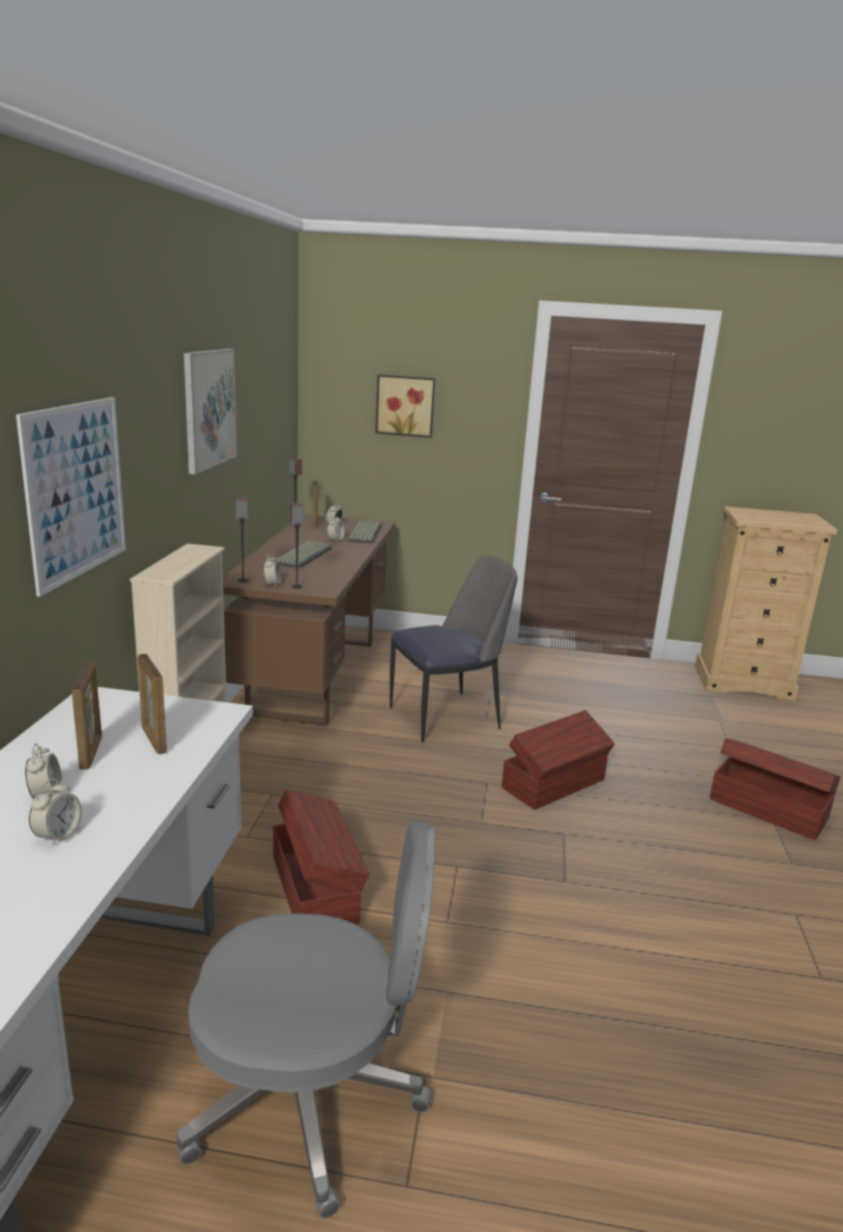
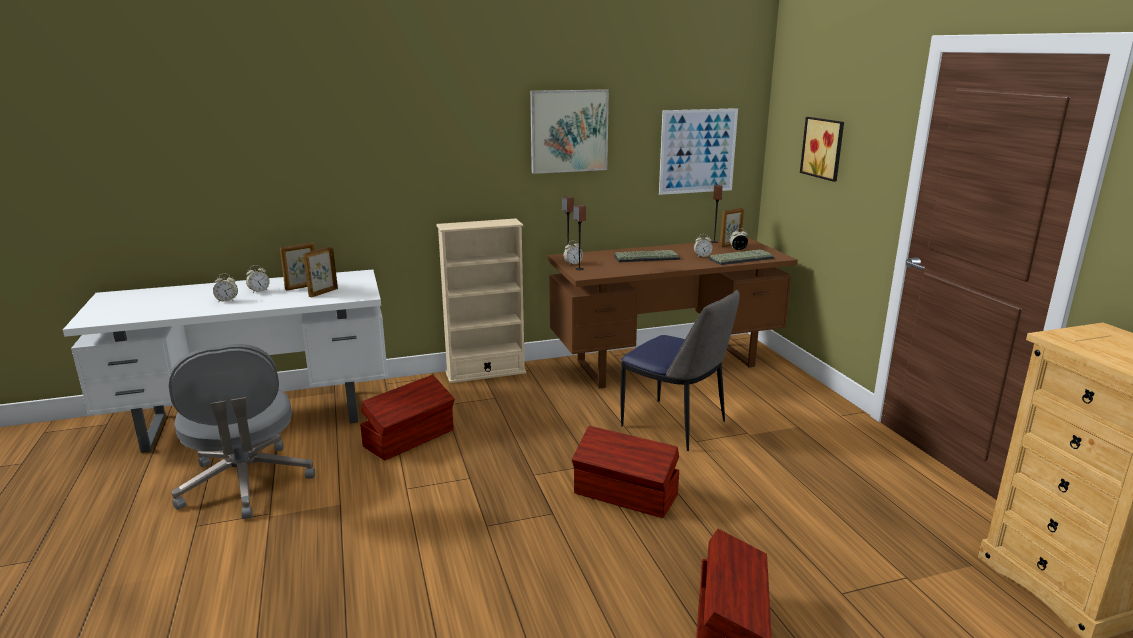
camera: 65 degrees right, 0 degrees up
(76, 490) = (387, 163): picture -> picture (697, 151)

